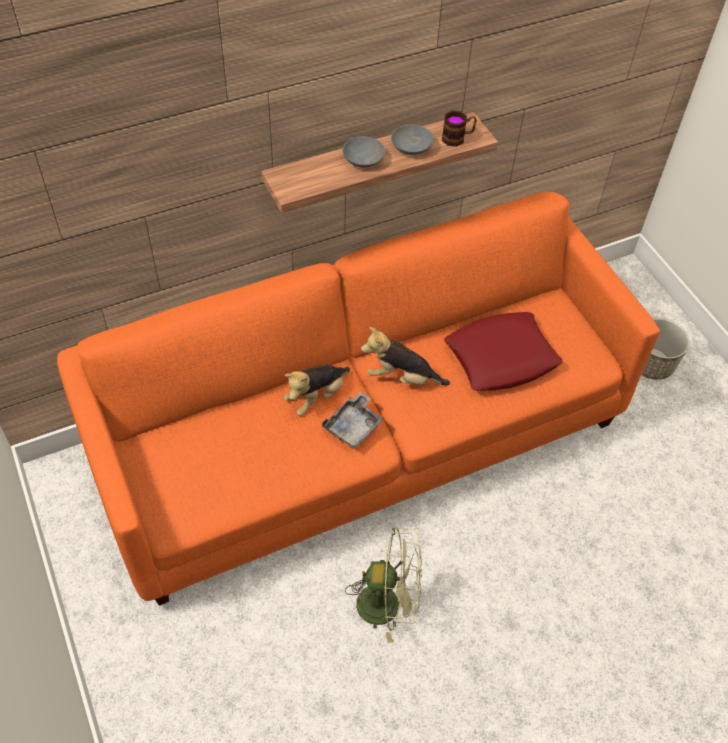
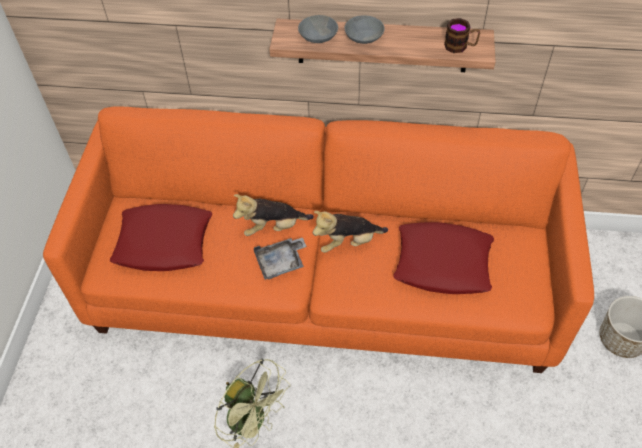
camera: 35 degrees right, 0 degrees up
(217, 463) = (164, 242): none -> red pillow
(402, 377) = (348, 242): plush toy -> plush toy turned 60 degrees counterclockwise
(412, 147) = (413, 40): grey bowl -> grey bowl (319, 36)

